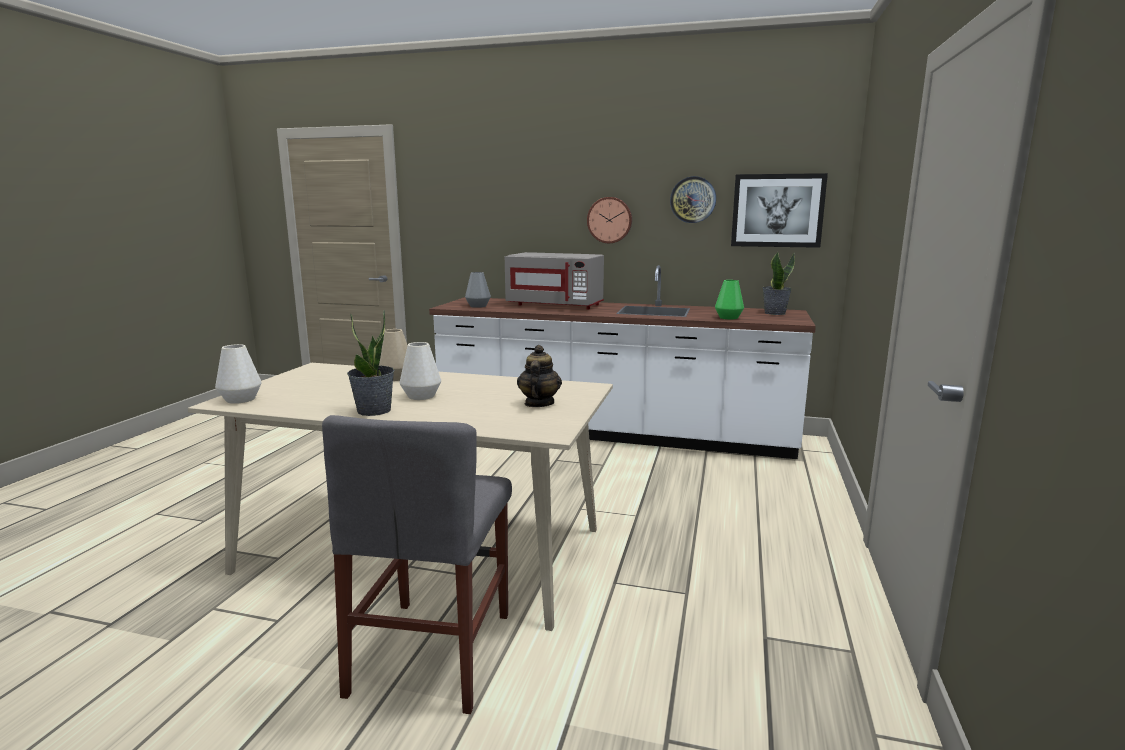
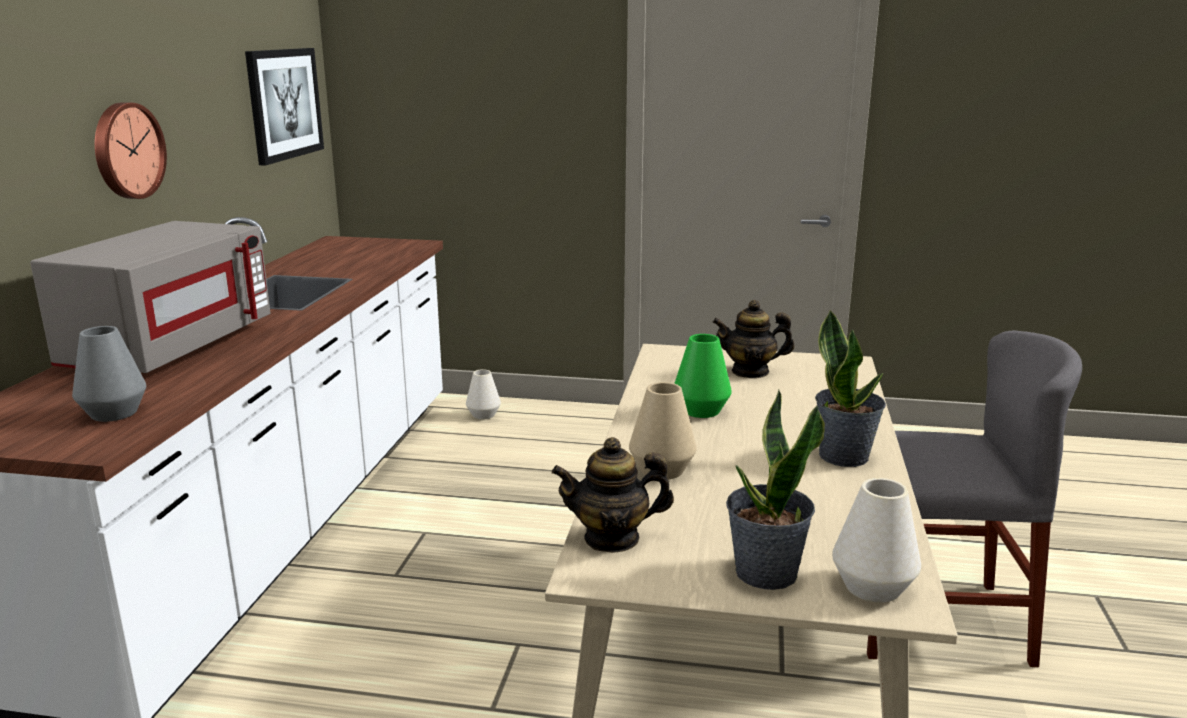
camera: 95 degrees left, 5 degrees up
(338, 369) = (612, 538): none -> teapot
(421, 396) = (757, 436): white vase -> white vase (483, 415)
(693, 199) = (214, 96): wall clock -> none
(728, 318) = (374, 263): green vase -> green vase (701, 411)
(774, 313) = (346, 246): potted plant -> potted plant (765, 573)

